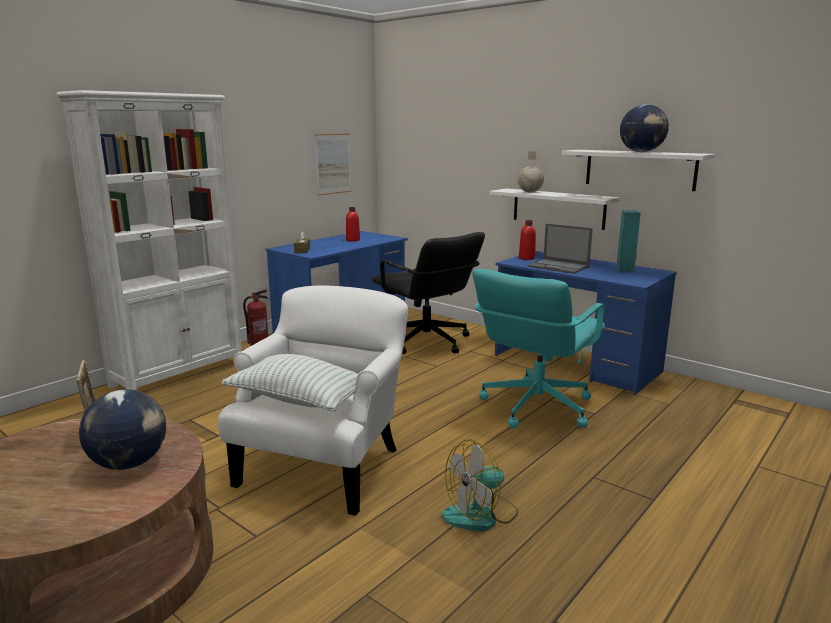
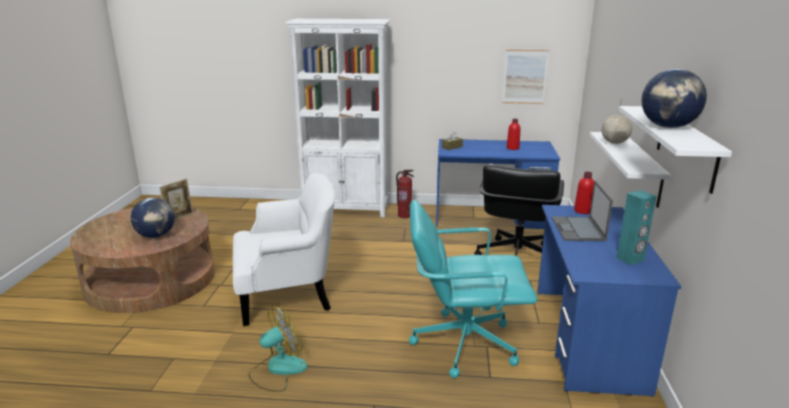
camera: 55 degrees right, 5 degrees up
(299, 399) = (257, 243): pillow -> none
(480, 515) = (278, 369): fan -> fan turned 120 degrees clockwise

